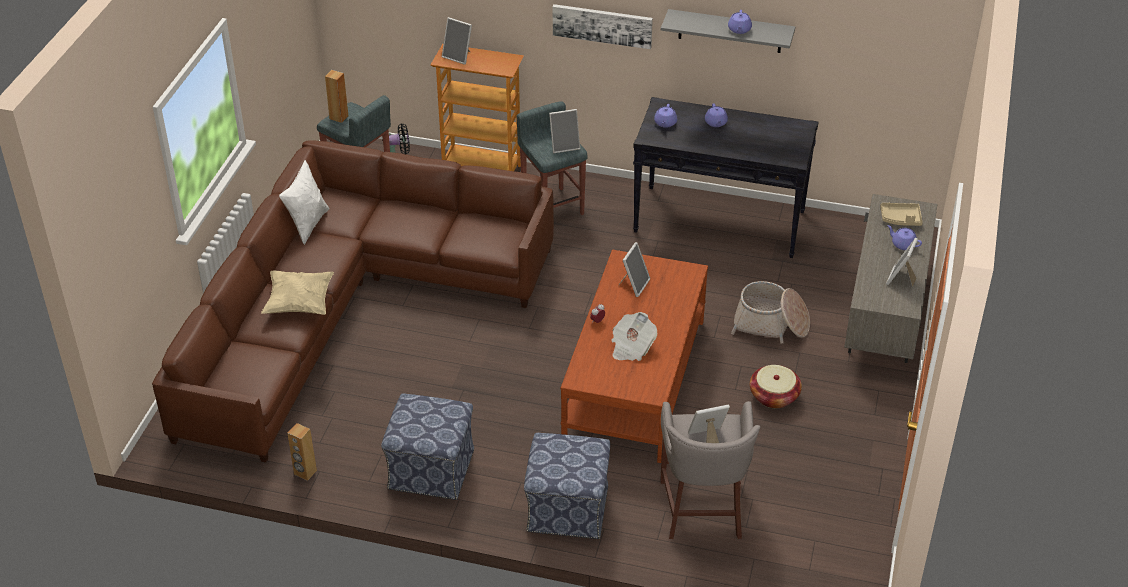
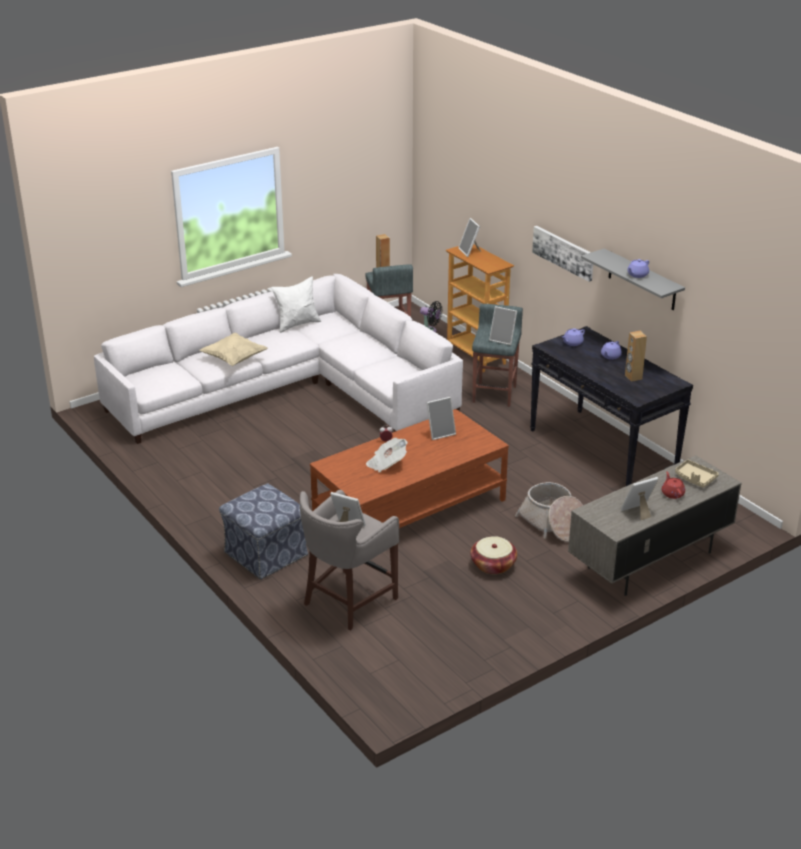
camera: 40 degrees right, 10 degrees down
(305, 473) = (149, 459): brown speaker -> brown speaker (633, 377)
(347, 306) = (291, 390): brown sofa -> white sofa
(430, 469) = (217, 492): ottoman -> none
(903, 244) = (672, 493): purple teapot -> red teapot

